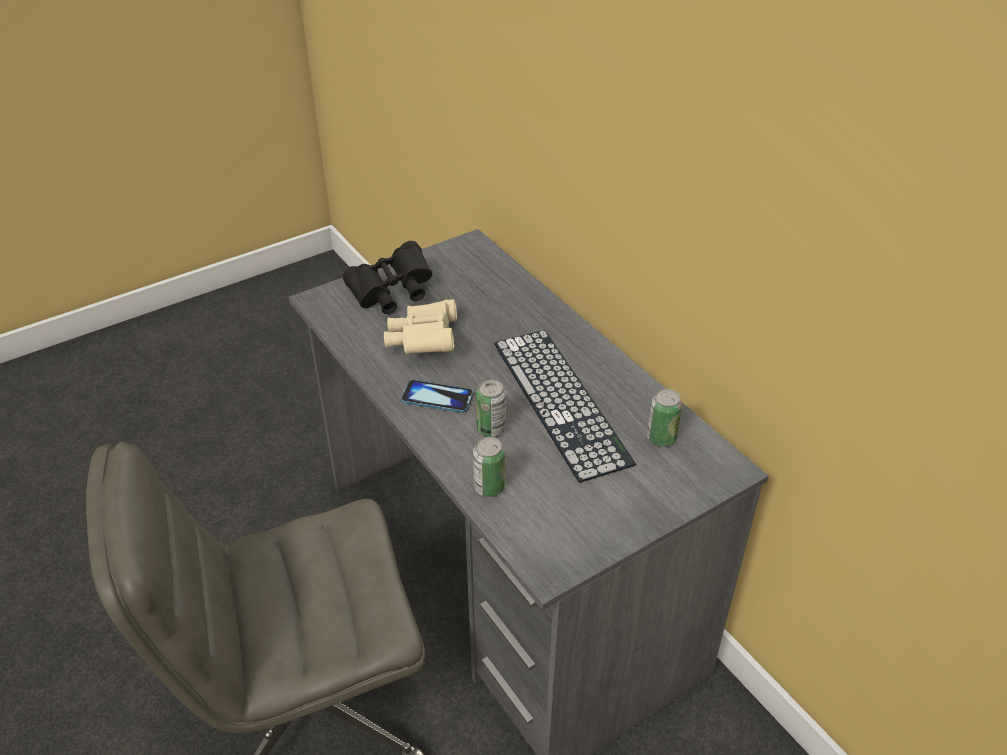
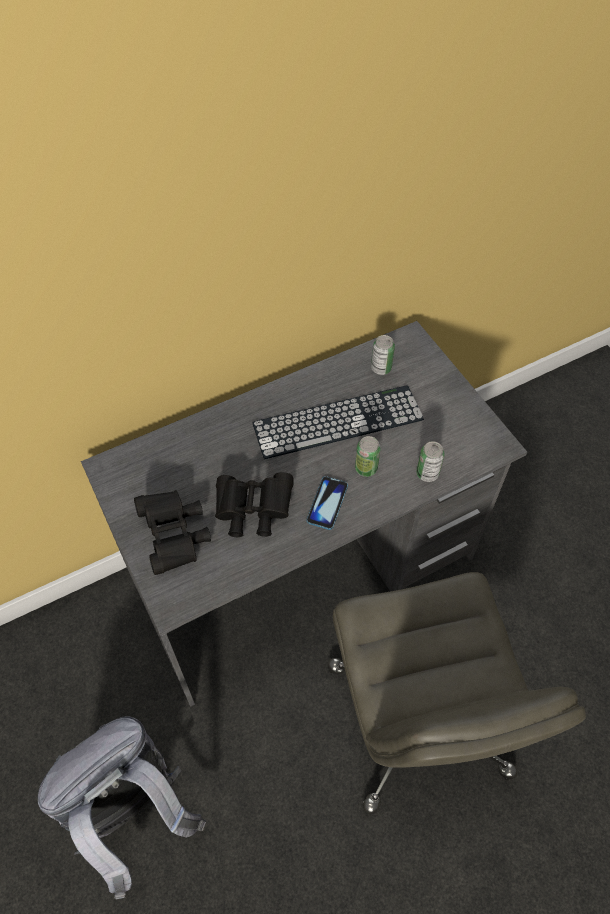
camera: 85 degrees left, 15 degrees up
(235, 461) = (134, 814): none -> grey backpack
(423, 342) = (252, 511): beige binoculars -> black binoculars

